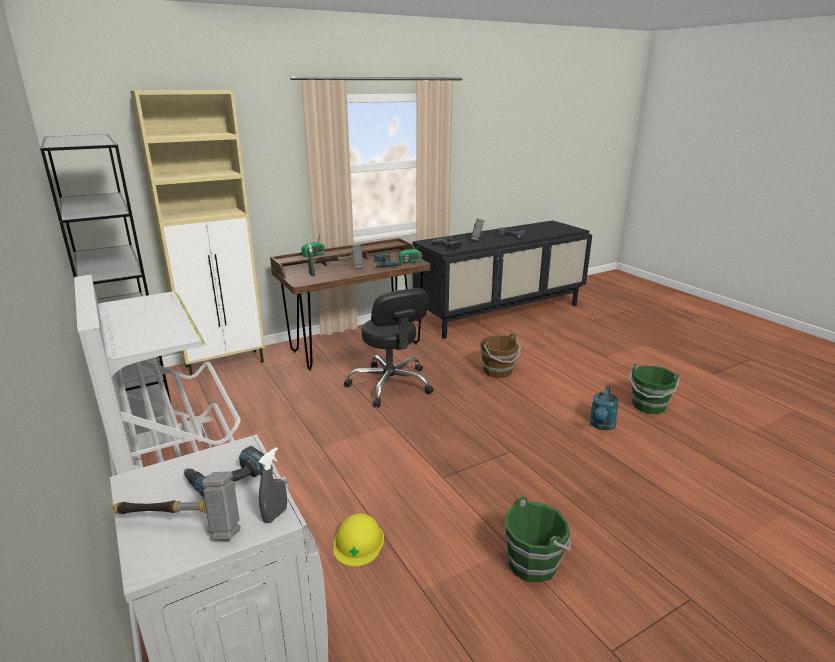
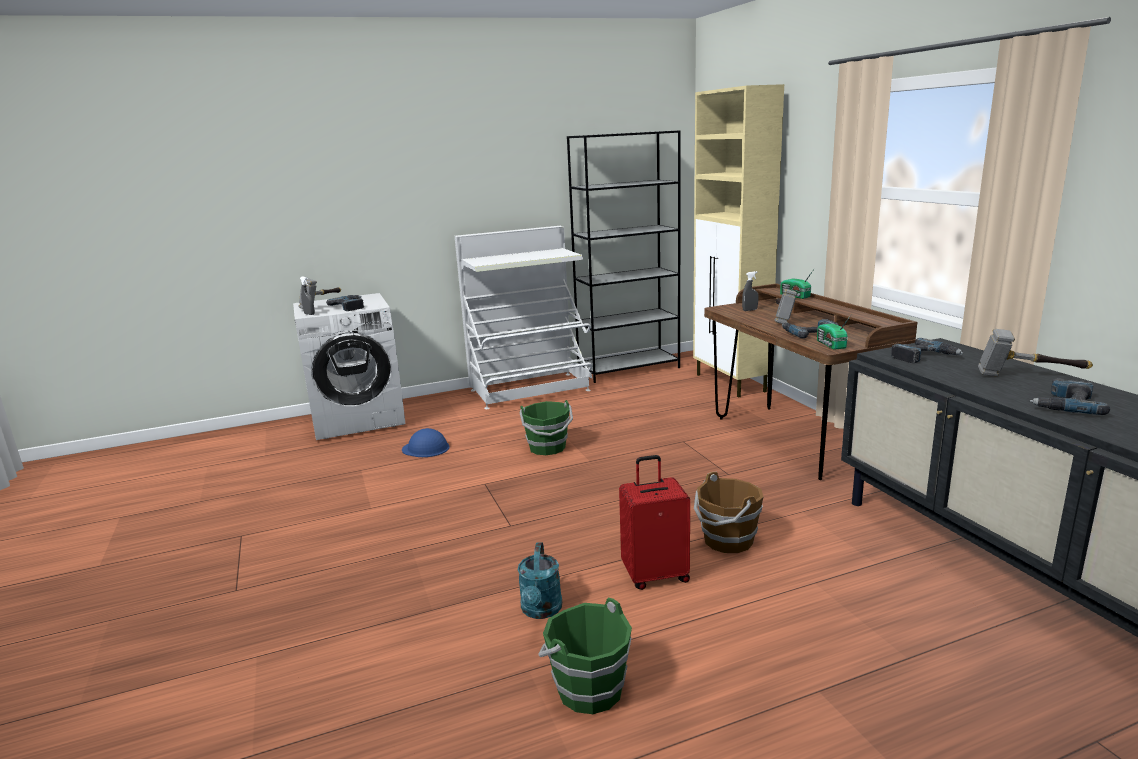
camera: 100 degrees right, 5 degrees down
(358, 542) = (426, 448): yellow hard hat -> blue hard hat
(391, 386) = (677, 461): black office chair -> none
(533, 563) = (345, 516): green bucket -> green bucket (547, 448)
(544, 392) = (655, 575): none -> red suitcase
(602, 426) = (541, 611): turquoise watering can -> turquoise watering can turned 120 degrees counterclockwise

